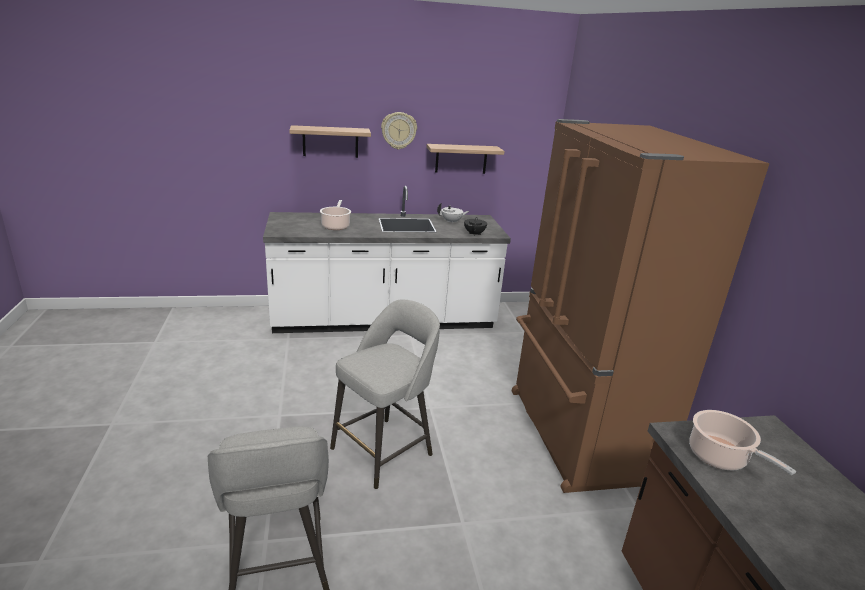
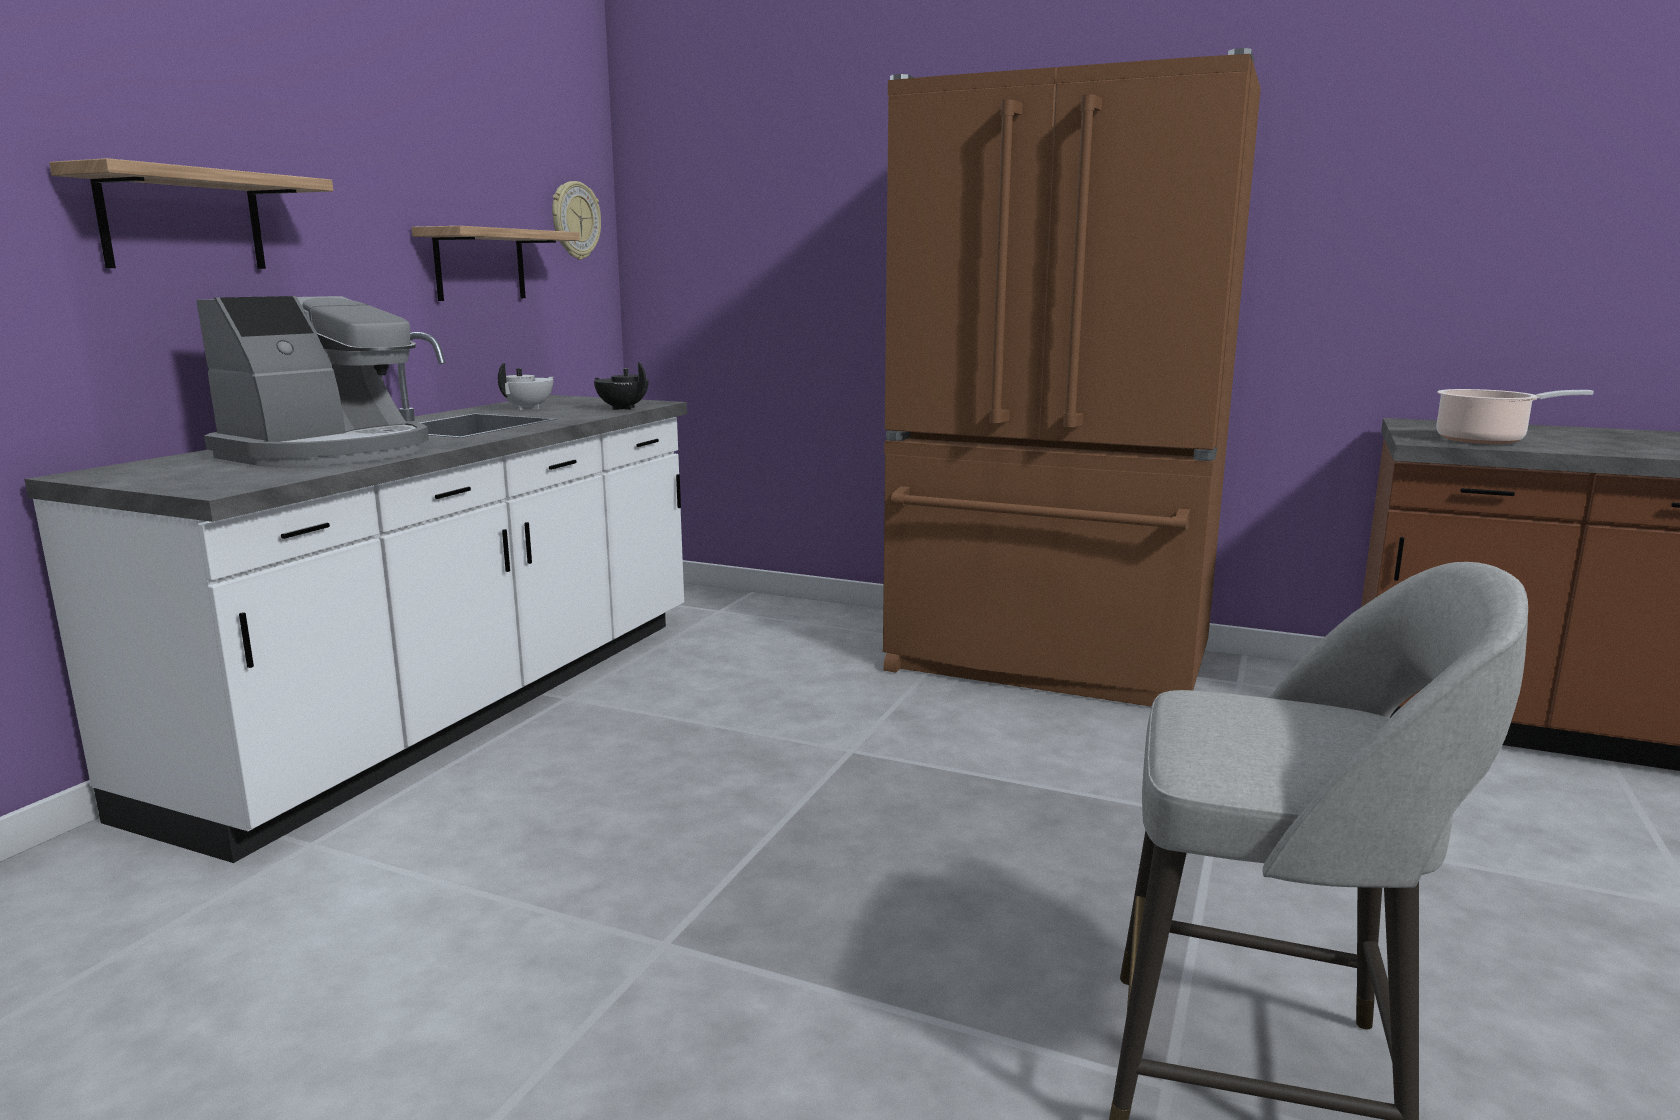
camera: 55 degrees left, 10 degrees down
(336, 226) = (329, 453): cooking pot -> coffee machine
(384, 450) = (945, 836): grey stool -> none
(398, 130) = (348, 190): wall clock -> wall clock (574, 220)

